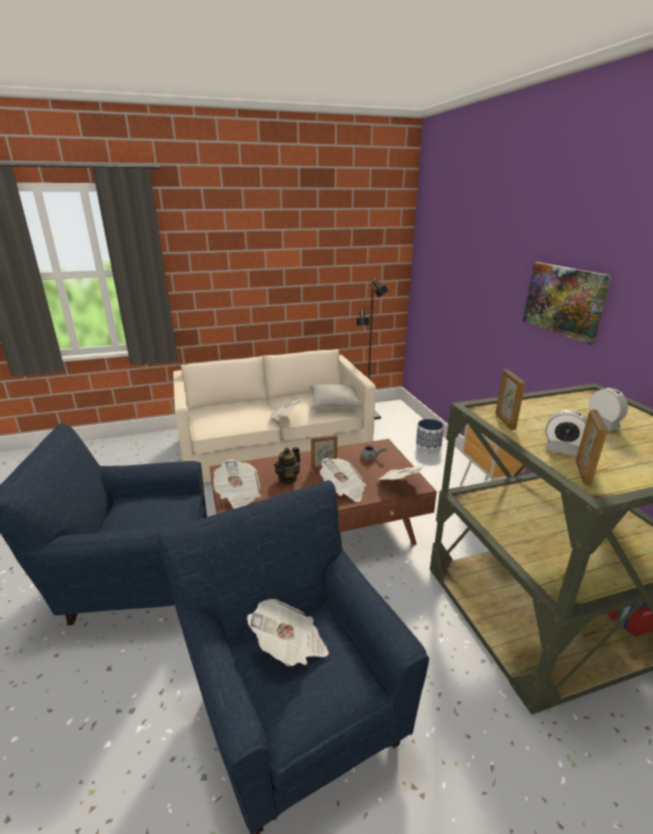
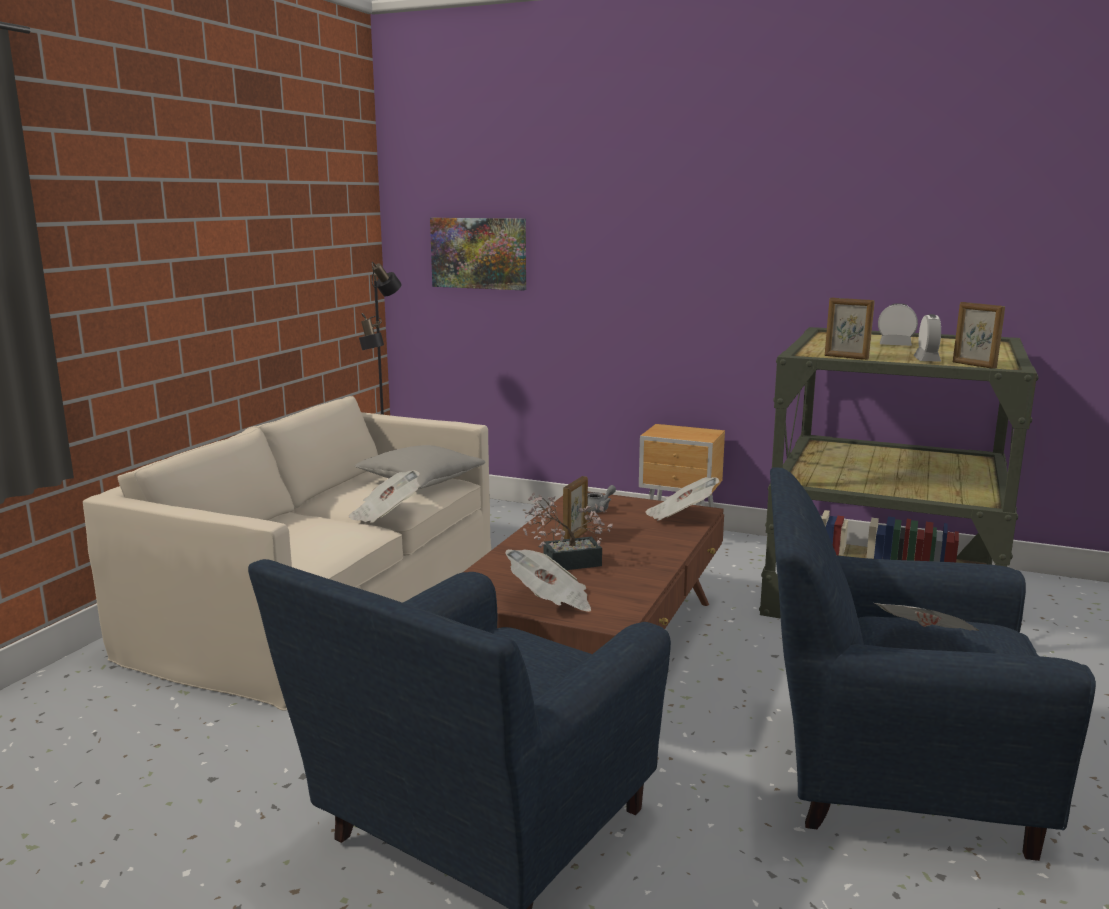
camera: 50 degrees left, 10 degrees down
(288, 479) = (565, 563): teapot -> potted plant
(343, 490) = (647, 544): newspaper -> none
(428, 444) = (532, 517): planter -> none
(562, 450) = (926, 360): alarm clock -> alarm clock turned 60 degrees counterclockwise
(564, 300) = (732, 245): picture -> picture (479, 253)

